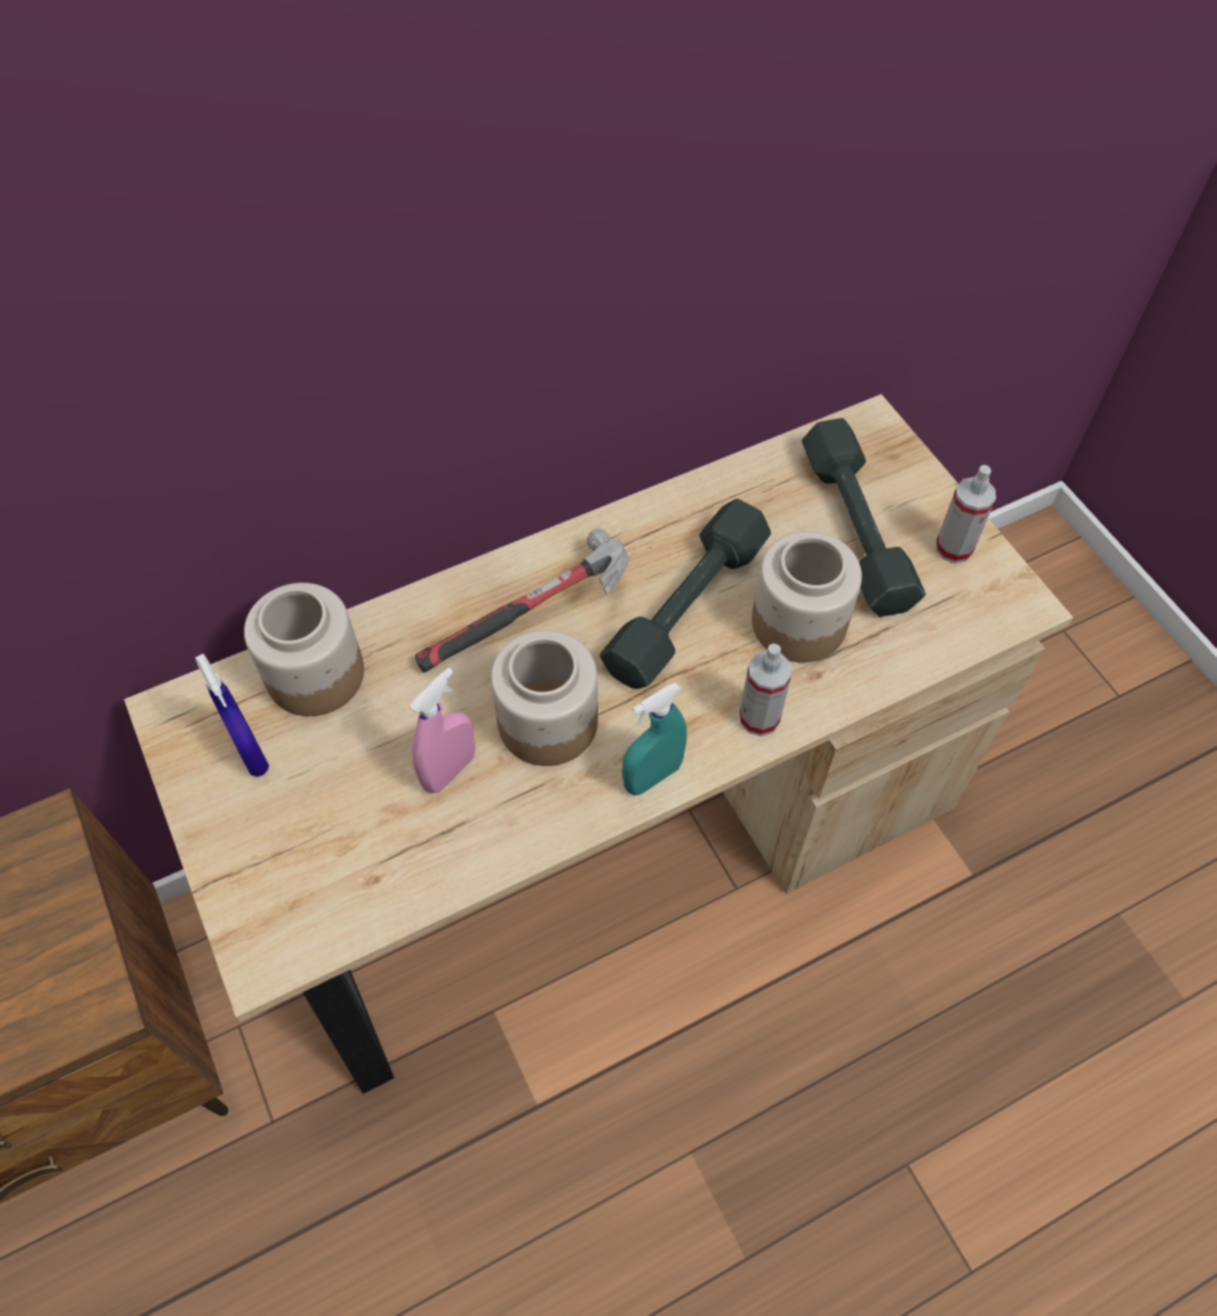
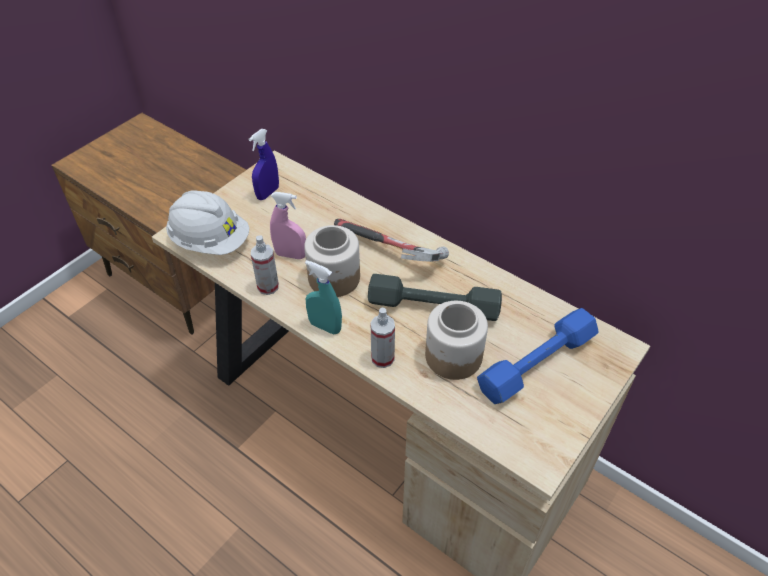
camera: 65 degrees right, 10 degrees down
(314, 675) = (315, 195): jar -> none
(325, 902) = (210, 241): none -> white hard hat
(855, 529) = (536, 363): grey dumbbell -> blue dumbbell
(953, 548) = (558, 415): spray bottle -> spray bottle (268, 286)

